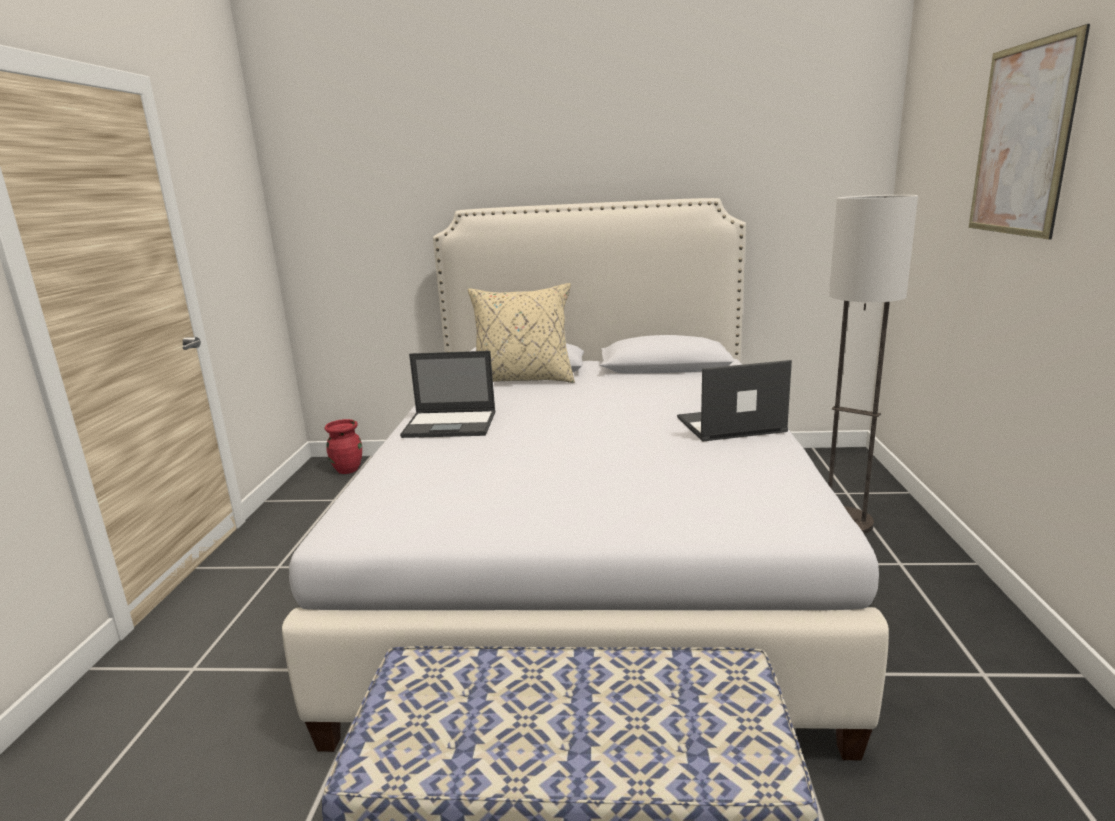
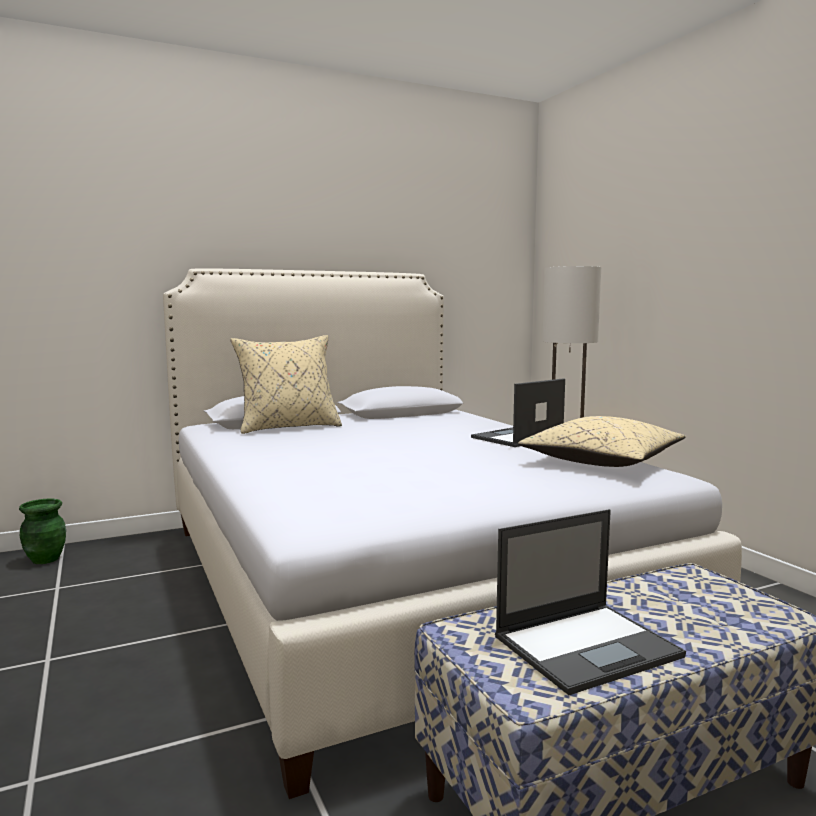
camera: 30 degrees left, 10 degrees down
(348, 469) = (45, 559): red vase -> green vase
(451, 424) = (276, 457): laptop -> laptop (588, 646)
(768, 482) = (601, 461): none -> beige pillow
(1022, 140) = (661, 233): picture -> none

